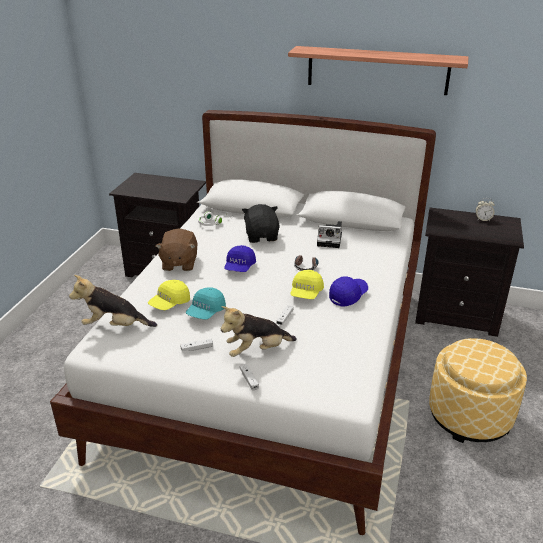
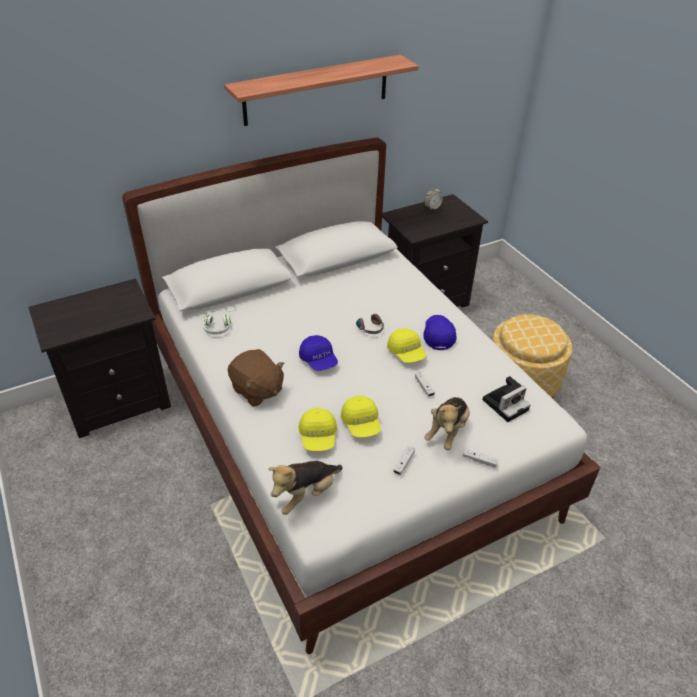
camera: 45 degrees left, 10 degrees up
(206, 312) = (361, 424): turquoise cap -> yellow cap
(262, 236) = (288, 316): black plush toy -> none
(330, 240) = (350, 288): camera -> camera (506, 404)

